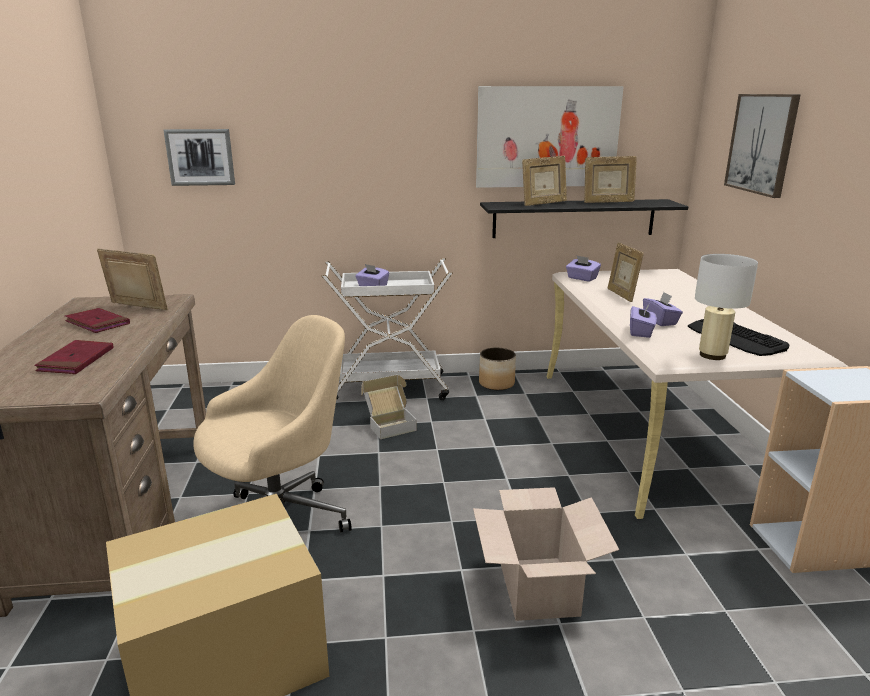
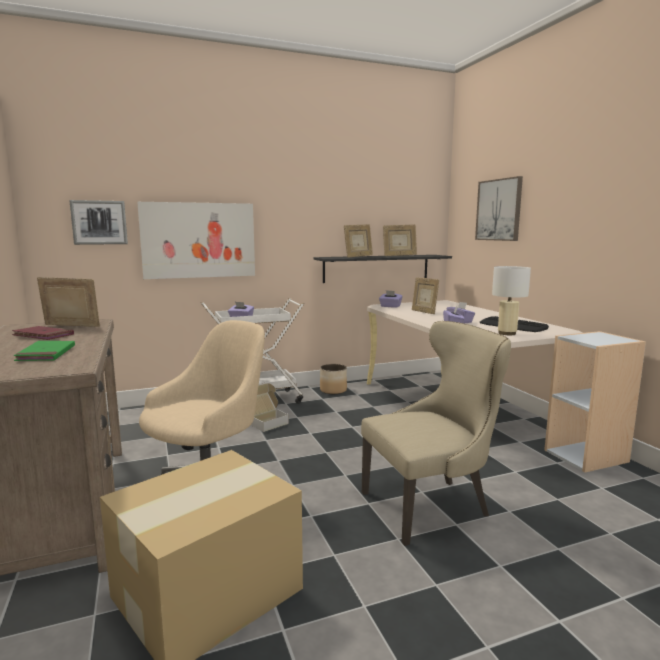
camera: 15 degrees left, 10 degrees down
(76, 360) = (46, 354): red book -> green book
(539, 588) = (430, 506): cardboard box -> beige chair
(547, 137) = (356, 212): picture -> picture (198, 240)

